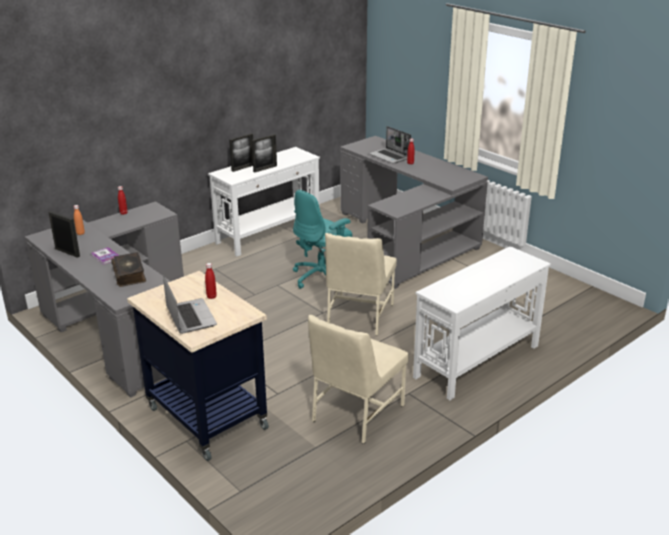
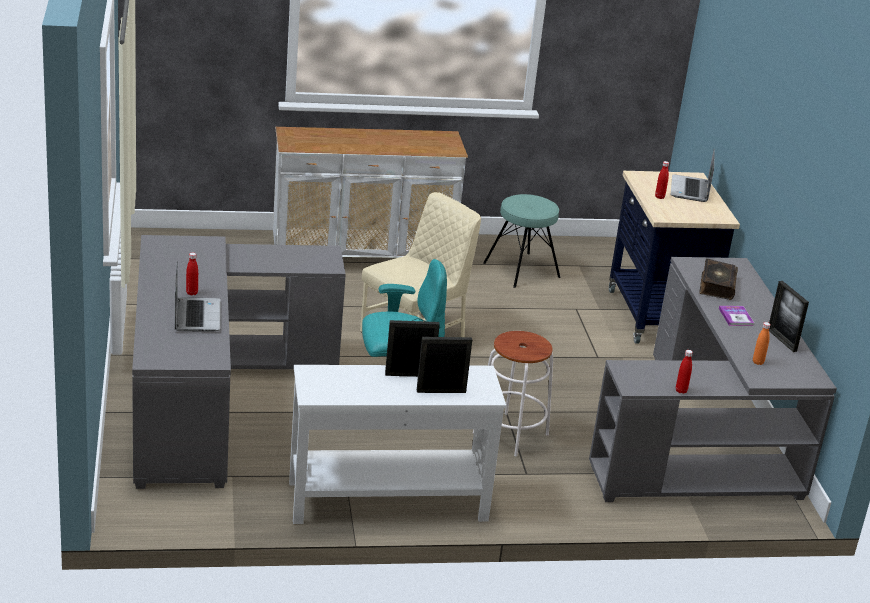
camera: 150 degrees left, 0 degrees up
(240, 284) = (510, 434): none -> white stool
(356, 413) = (521, 270): beige chair -> turquoise stool
(476, 361) = (362, 257): white console table -> cabinet

